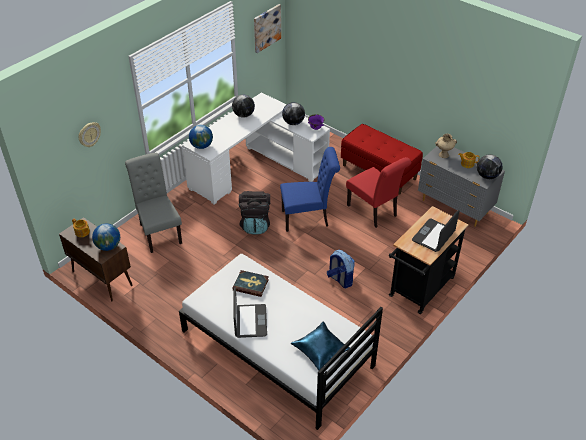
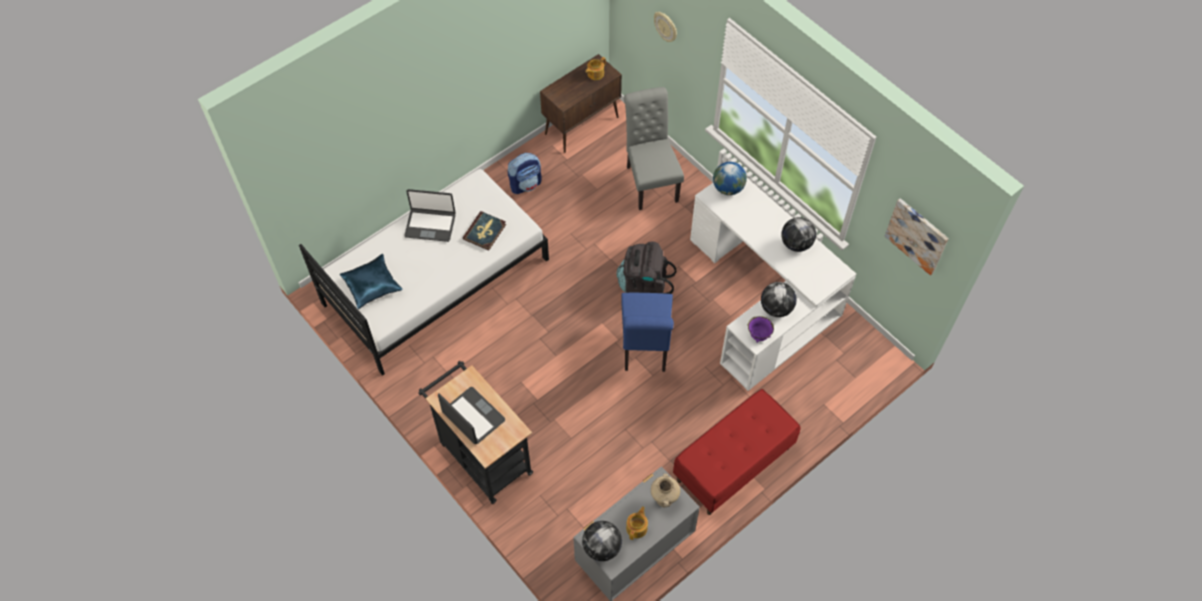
camera: 100 degrees right, 15 degrees up
(108, 246) = (566, 97): globe -> none
(159, 231) = (650, 180): grey chair -> grey chair turned 90 degrees counterclockwise
(340, 279) = (523, 365): backpack -> backpack (526, 184)
(374, 212) = (643, 436): red chair -> none

